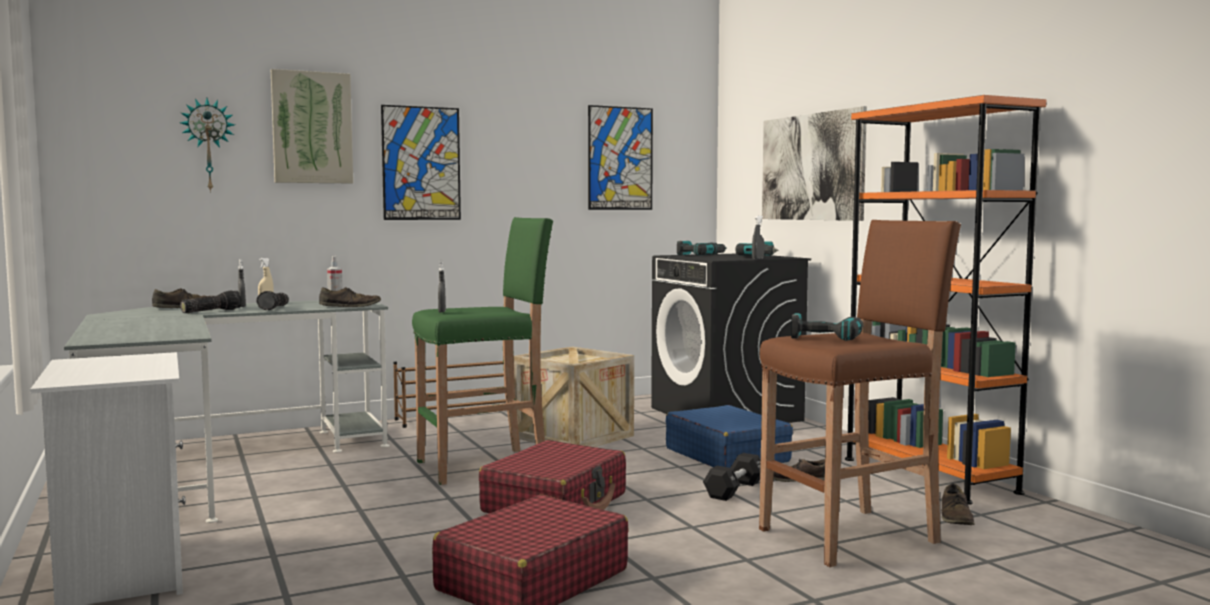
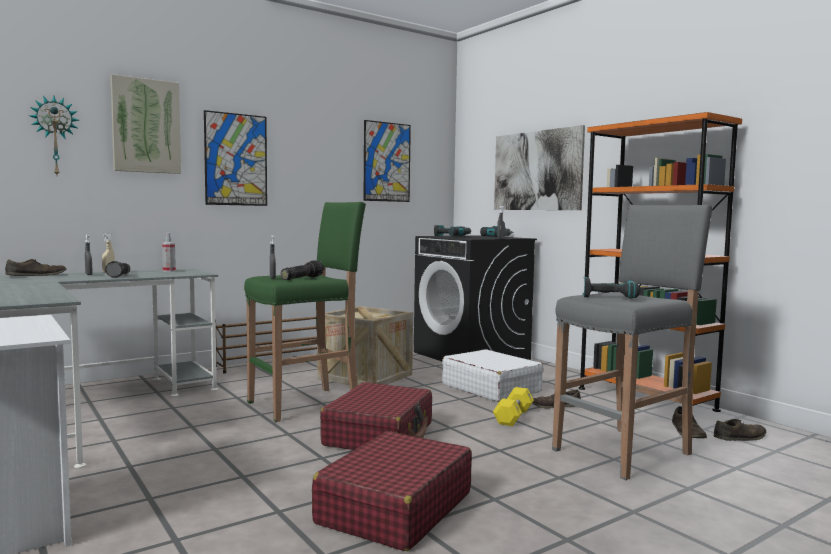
camera: 10 degrees left, 0 degrees up
(211, 311) = (63, 278): flashlight -> flashlight (301, 278)
(350, 306) = (185, 274): brown shoe -> brown shoe (740, 437)
(727, 455) = (491, 388): blue suitcase -> white suitcase
(734, 490) = (513, 416): black dumbbell -> yellow dumbbell
(852, 536) = (624, 451): brown stool -> grey stool

